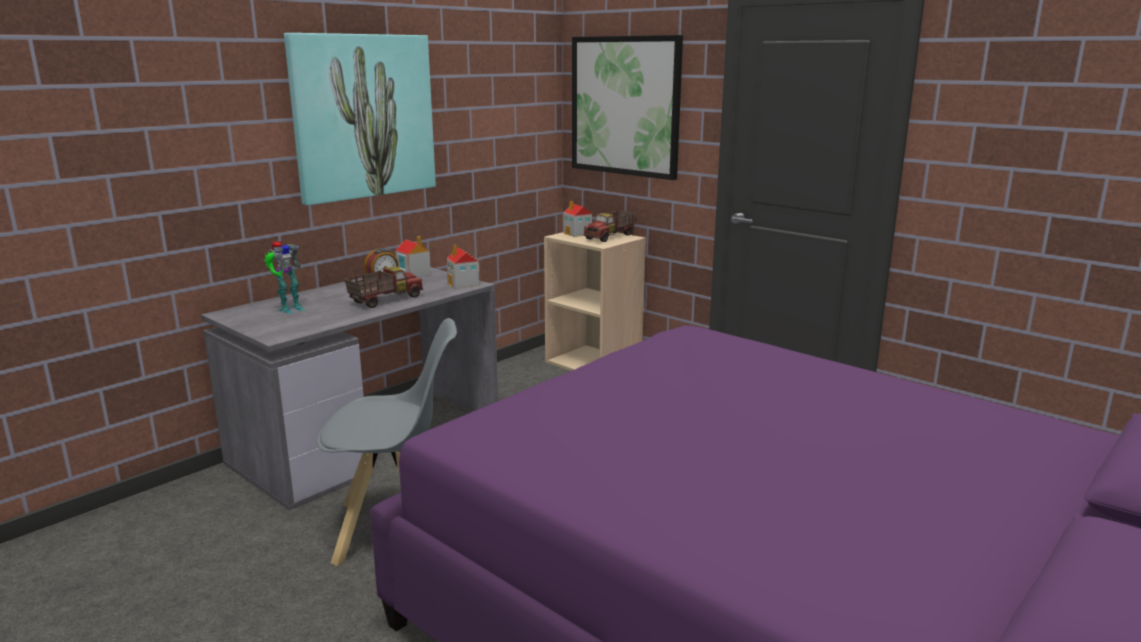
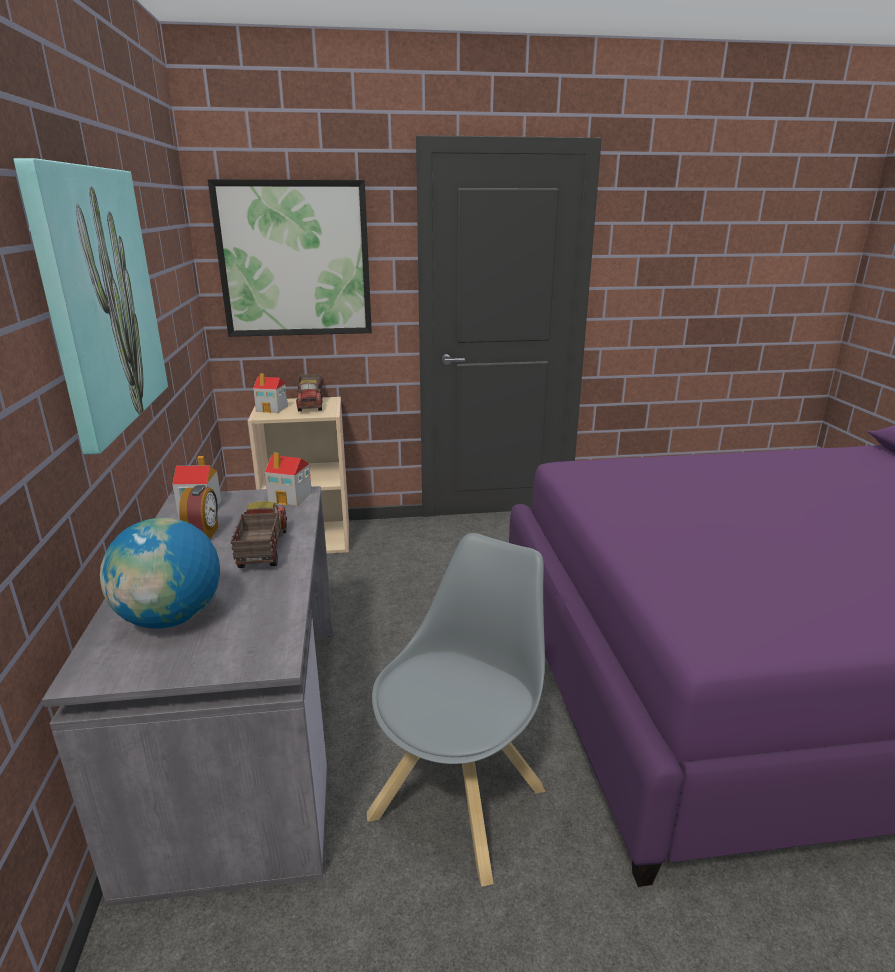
camera: 50 degrees left, 5 degrees up
(289, 309) = (171, 618): toy robot -> globe

